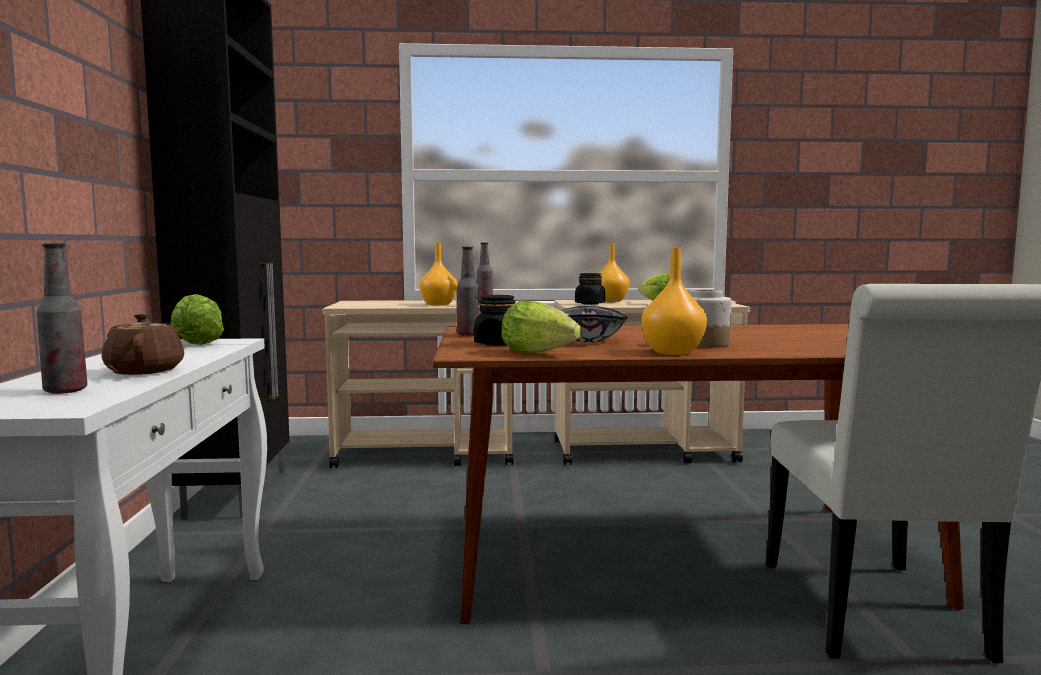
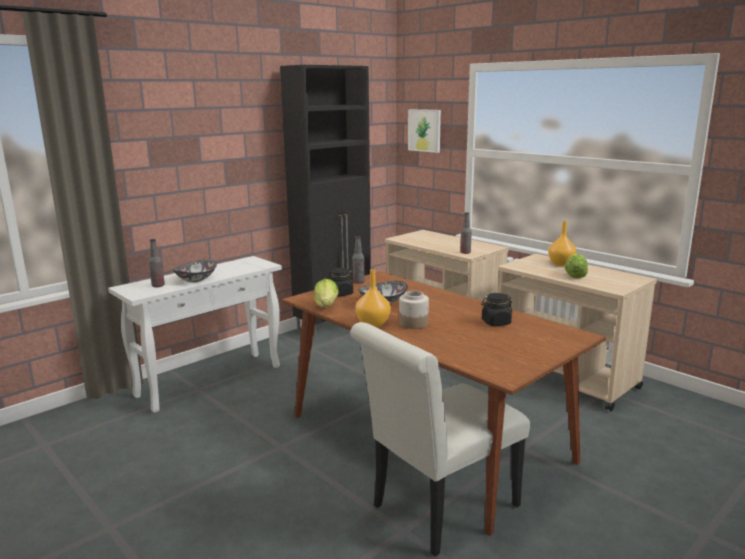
camera: 50 degrees right, 10 degrees up
(145, 370) = (196, 280): brown teapot -> bowl
(196, 343) = (254, 263): lettuce -> none
(312, 145) = (424, 130): none -> picture
(438, 304) = (447, 246): orange vase -> none
(590, 304) = (531, 264): black jar -> black jar (496, 322)

